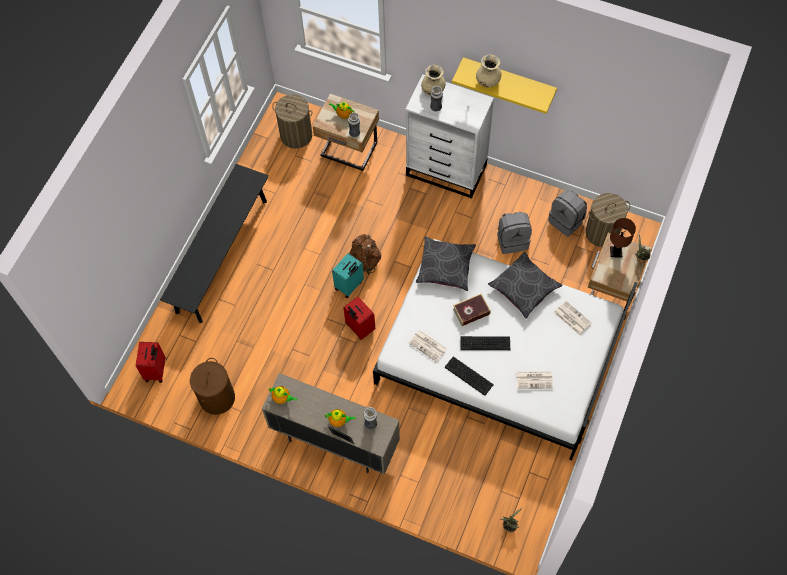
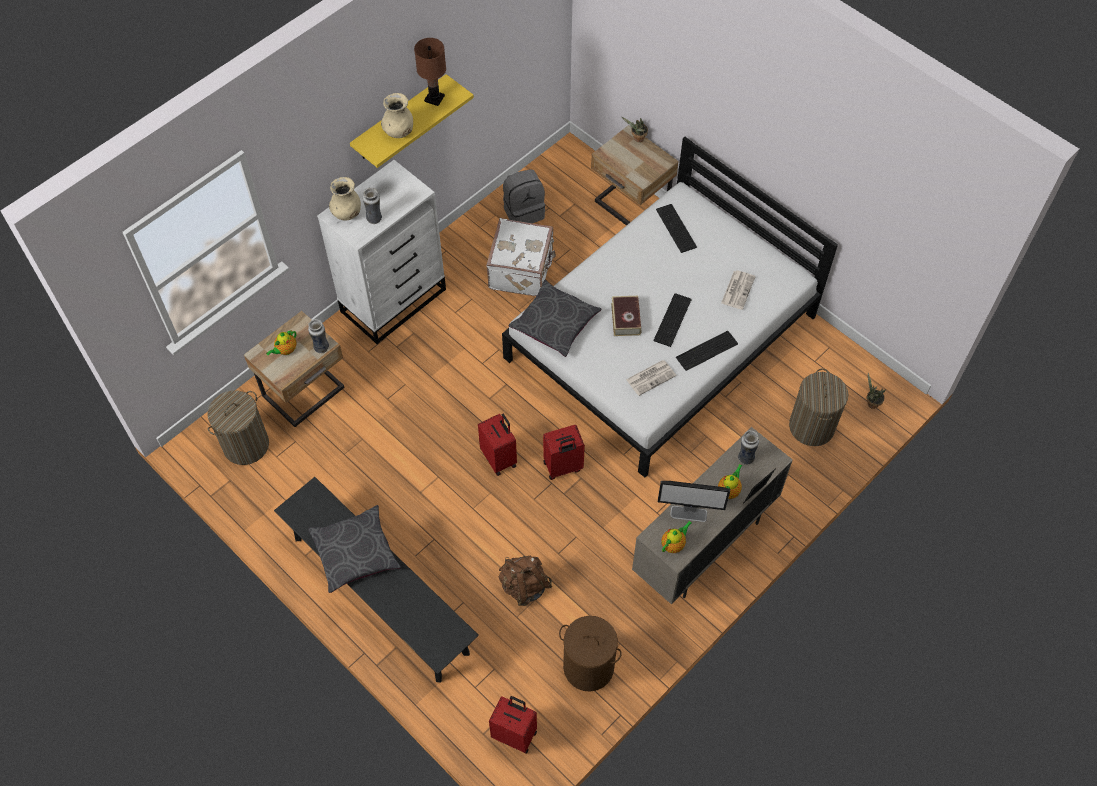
camera: 70 degrees left, 5 degrees down
(310, 400) = (689, 514): none -> monitor
(349, 286) = (499, 458): turquoise suitcase -> red suitcase
(365, 260) = (472, 429): brown backpack -> brown backpack (524, 586)
(512, 240) = (522, 270): grey backpack -> white suitcase
(524, 288) = (618, 258): grey pillow -> grey pillow (355, 552)
(571, 317) = (675, 229): newspaper -> keyboard
(602, 232) = (555, 186): laundry basket -> laundry basket (811, 426)
(616, 252) = (619, 156): brown table lamp -> brown table lamp (434, 98)

